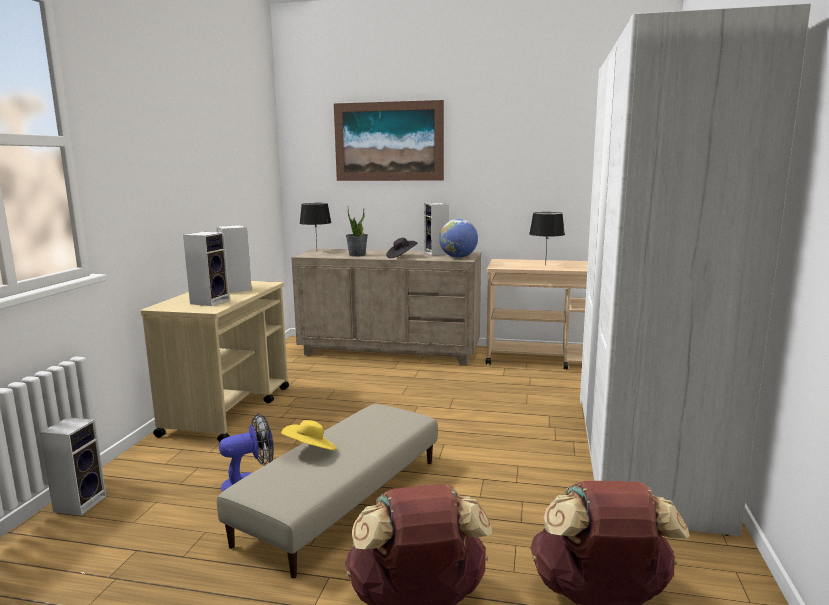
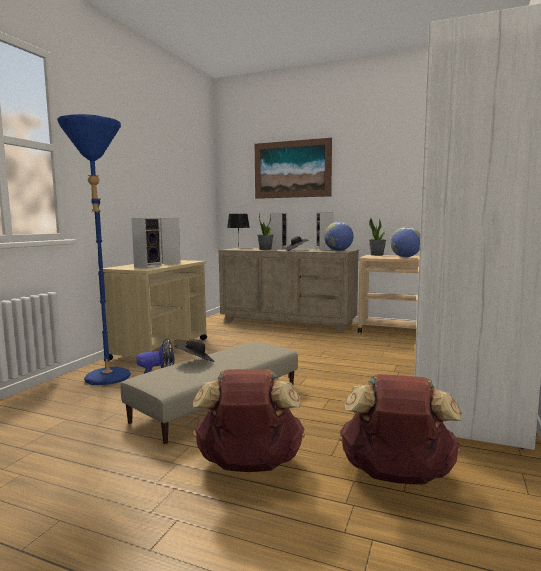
camera: 10 degrees right, 5 degrees down
(80, 503) = (43, 391): speaker -> speaker (278, 248)
(171, 475) = (107, 381): none -> blue floor lamp
(310, 451) = (195, 362): yellow hat -> black hat
(506, 260) = (377, 255): none -> potted plant
(545, 265) = (405, 257): black table lamp -> globe

